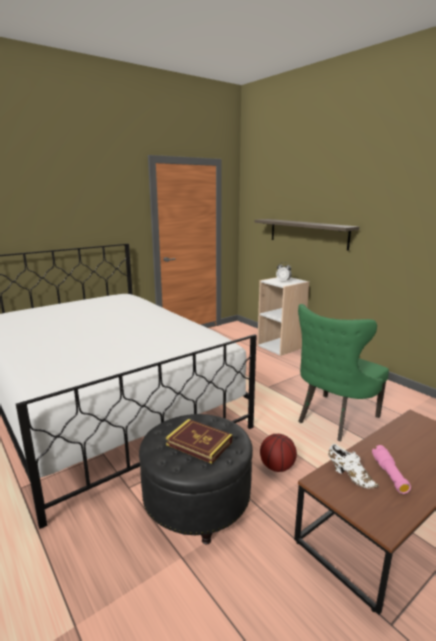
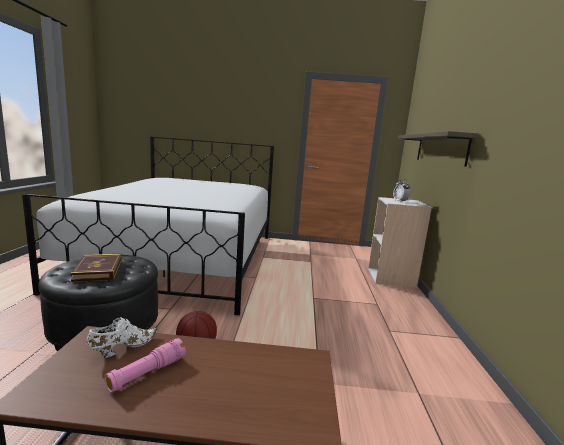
camera: 40 degrees right, 5 degrees down
(334, 419) = (323, 349): green chair -> none
(349, 475) = (122, 348): white shoe -> white shoe turned 135 degrees counterclockwise

